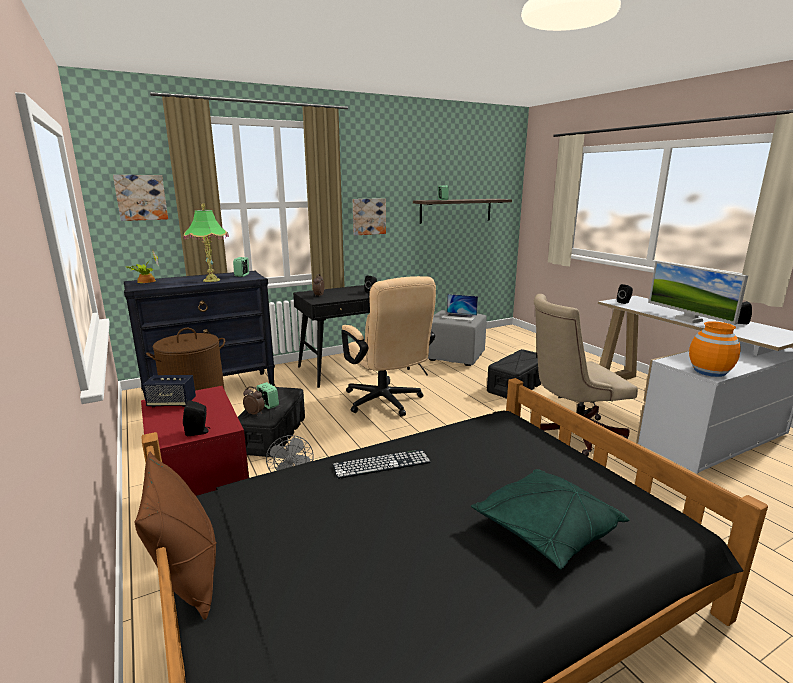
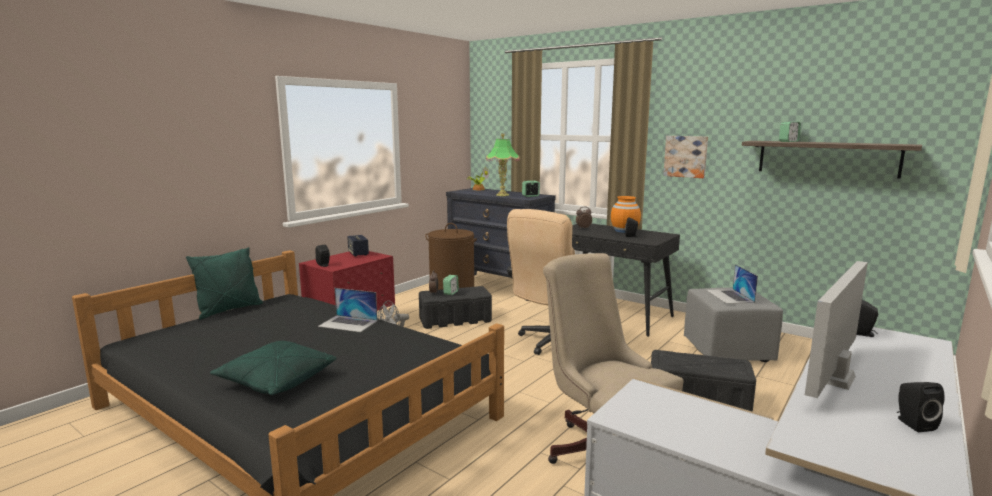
camera: 65 degrees right, 5 degrees down
(141, 197) = (498, 128): picture -> none
(188, 576) = (229, 310): brown pillow -> green pillow
(381, 463) = (348, 323): keyboard -> laptop
(709, 371) = (631, 415): orange vase -> orange vase (624, 230)

